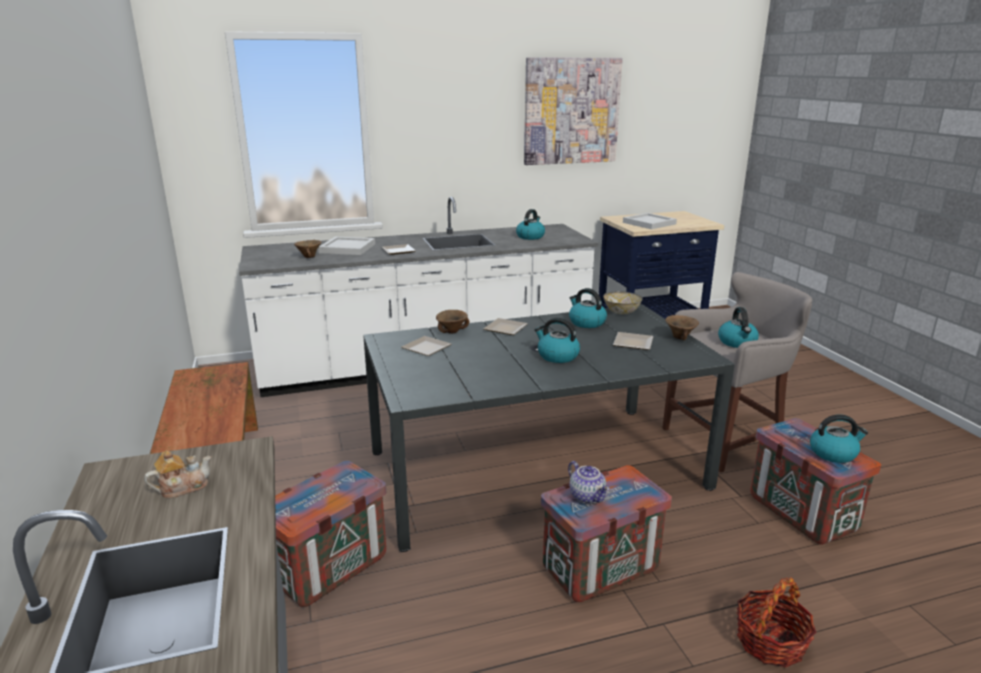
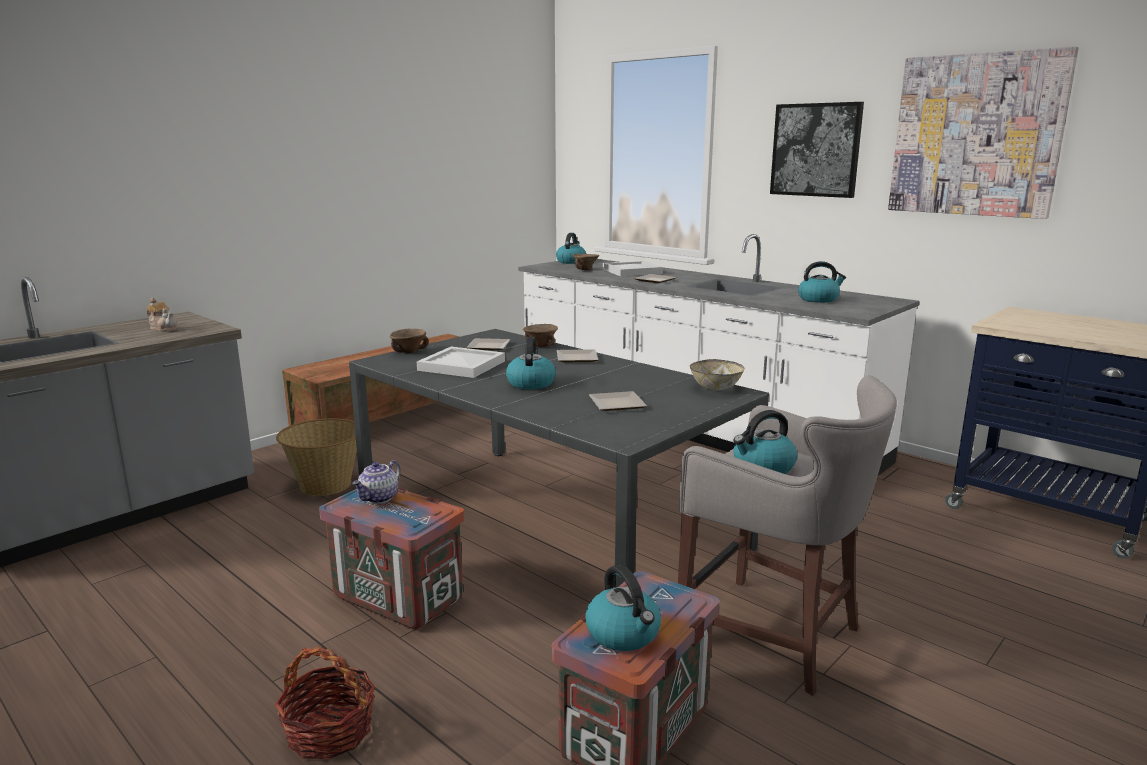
camera: 60 degrees right, 5 degrees down
(328, 569) = (325, 485): crate -> basket
(464, 124) = (816, 150): none -> picture
(586, 322) = (650, 380): kettle -> kettle (571, 261)
(649, 223) = (1048, 325): white tray -> white tray (463, 365)
(679, 337) = (674, 421): brown bowl -> brown bowl (409, 352)

